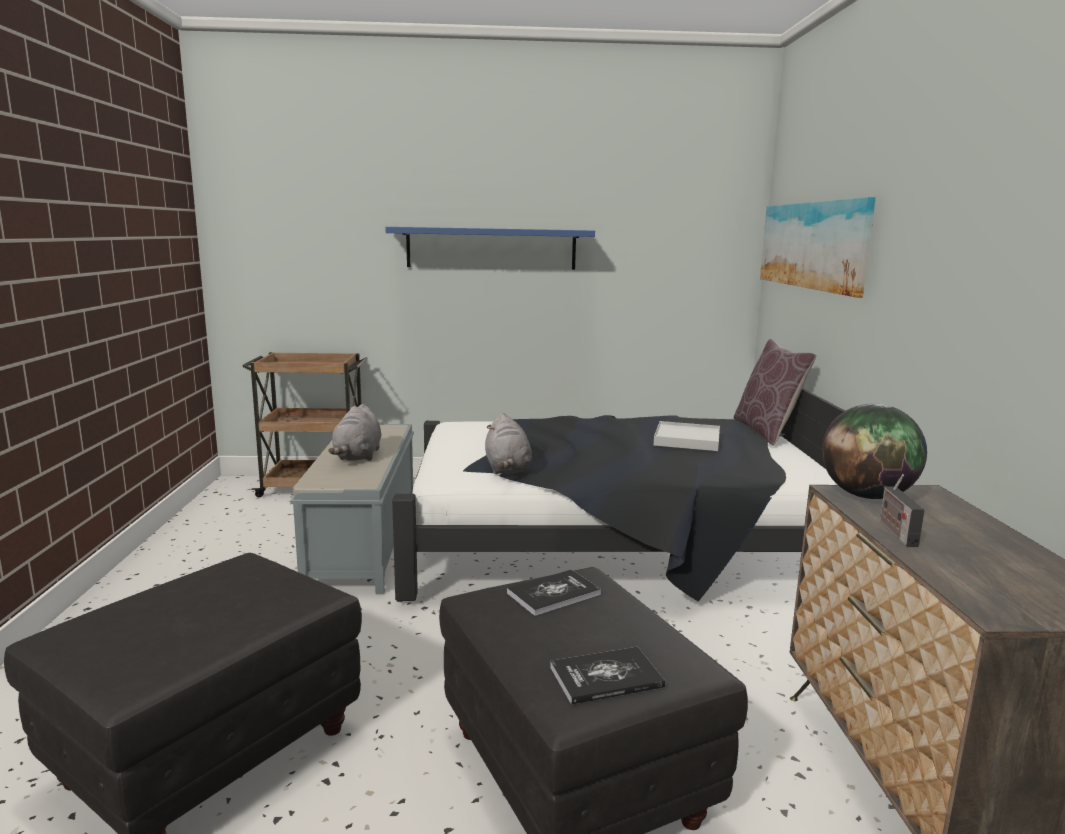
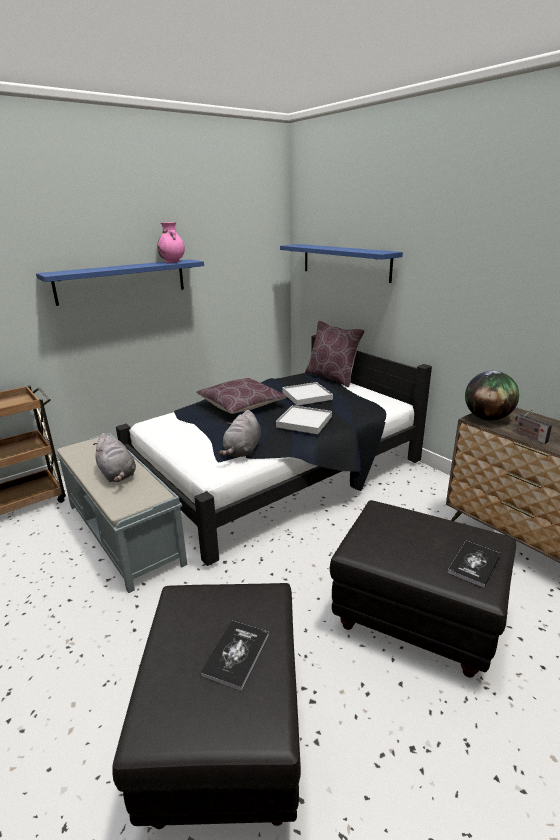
camera: 35 degrees left, 10 degrees up
(507, 469) = (243, 451): grey plush toy -> grey plush toy turned 60 degrees clockwise
(553, 594) = (385, 527): book -> book (236, 654)
(556, 229) = (172, 262): none -> pink vase
(581, 430) = (241, 405): none -> brown pillow
(630, 461) = (304, 422): none -> white tray
(813, 245) = (345, 262): picture -> blue shelf

